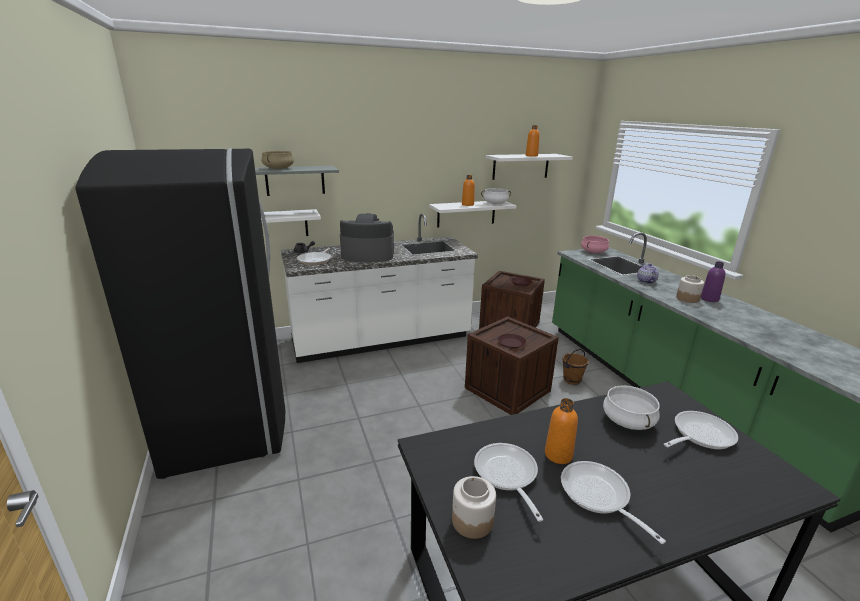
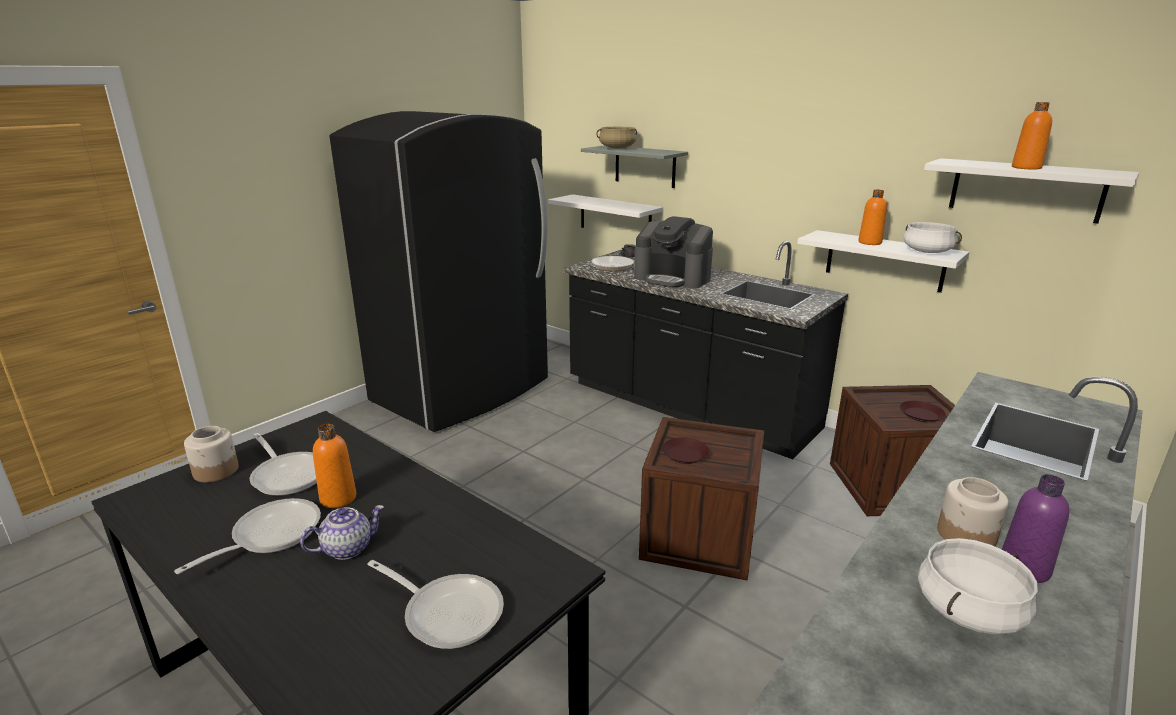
camera: 60 degrees right, 0 degrees up
(367, 255) = (673, 278): coffee machine -> coffee machine turned 150 degrees clockwise
(381, 340) = (688, 407): white counter -> black counter
(507, 475) = (288, 475): frying pan -> frying pan turned 90 degrees clockwise
(572, 380) = (811, 598): brown bucket -> none
(593, 252) = (1059, 402): pink cooking pot -> none
(628, 421) = (445, 540): white cooking pot -> white cooking pot (969, 611)
(645, 281) = (985, 475): teapot -> teapot (347, 548)

